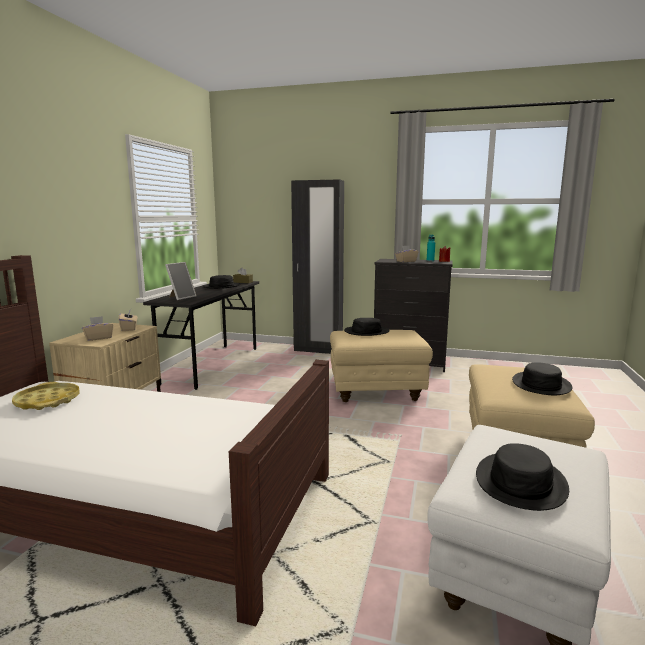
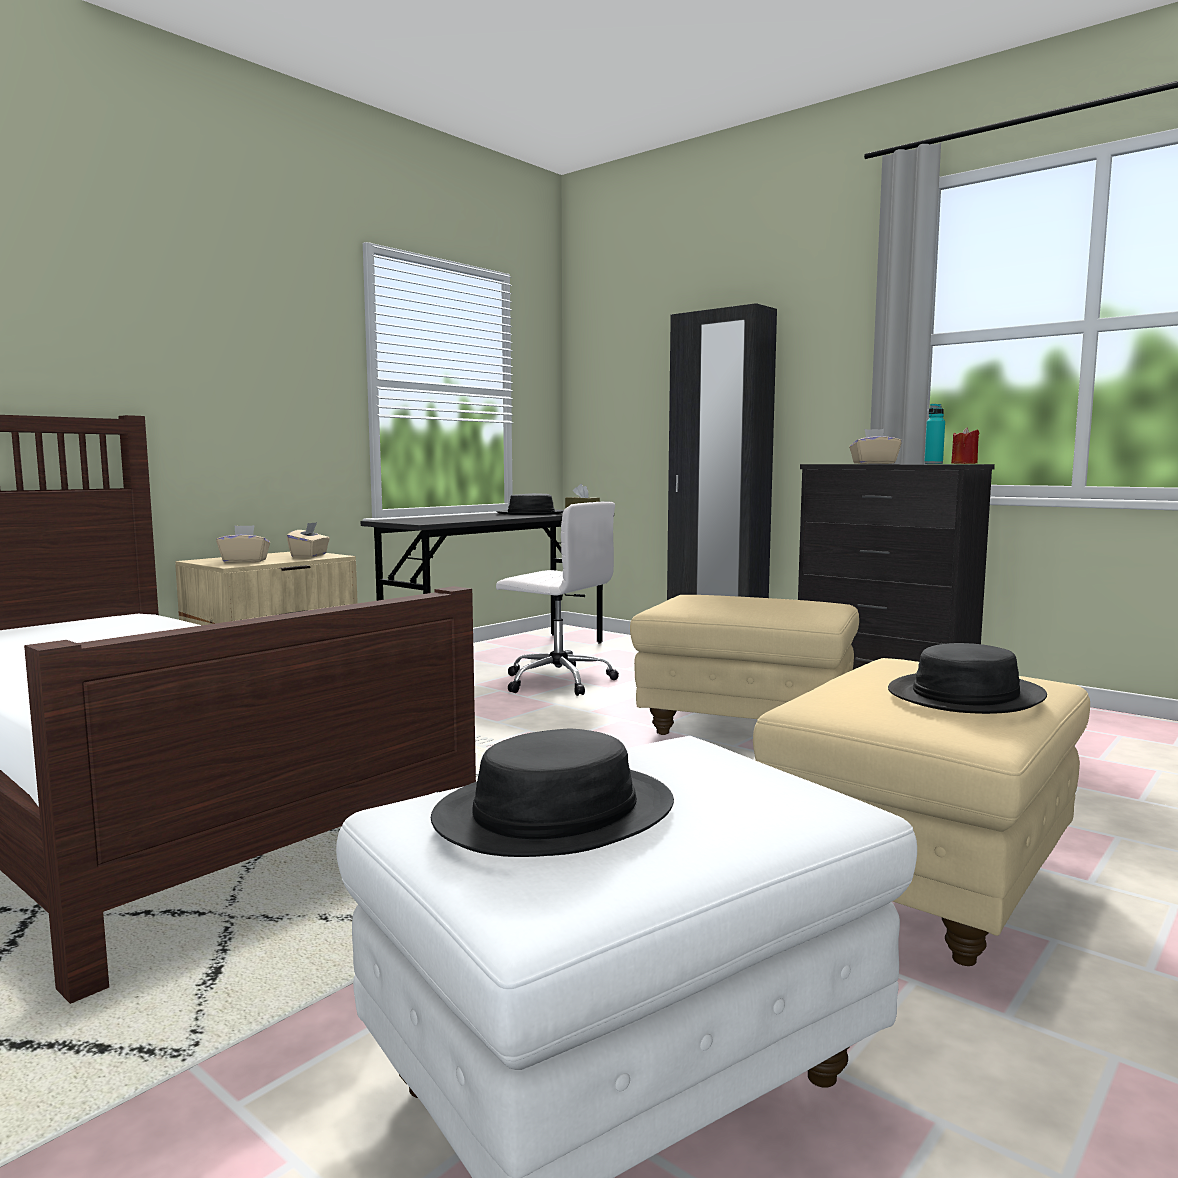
camera: 25 degrees right, 5 degrees down
(48, 401) = (91, 629): yellow tray -> none
(181, 297) = (429, 519): picture frame -> none
(261, 377) = (556, 681): none -> white office chair
(366, 331) = (734, 596): black hat -> none

